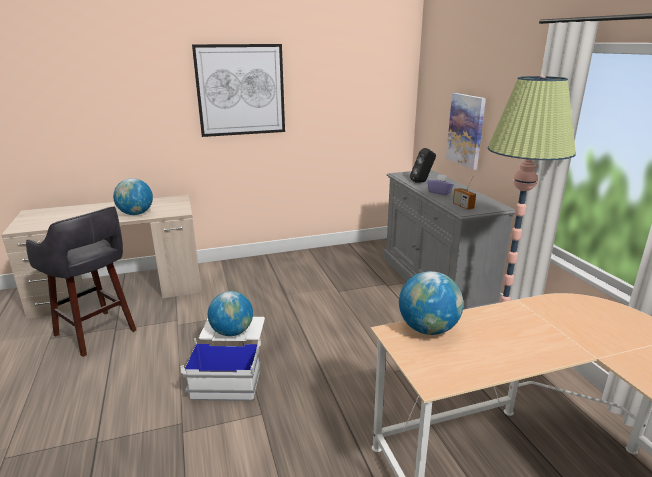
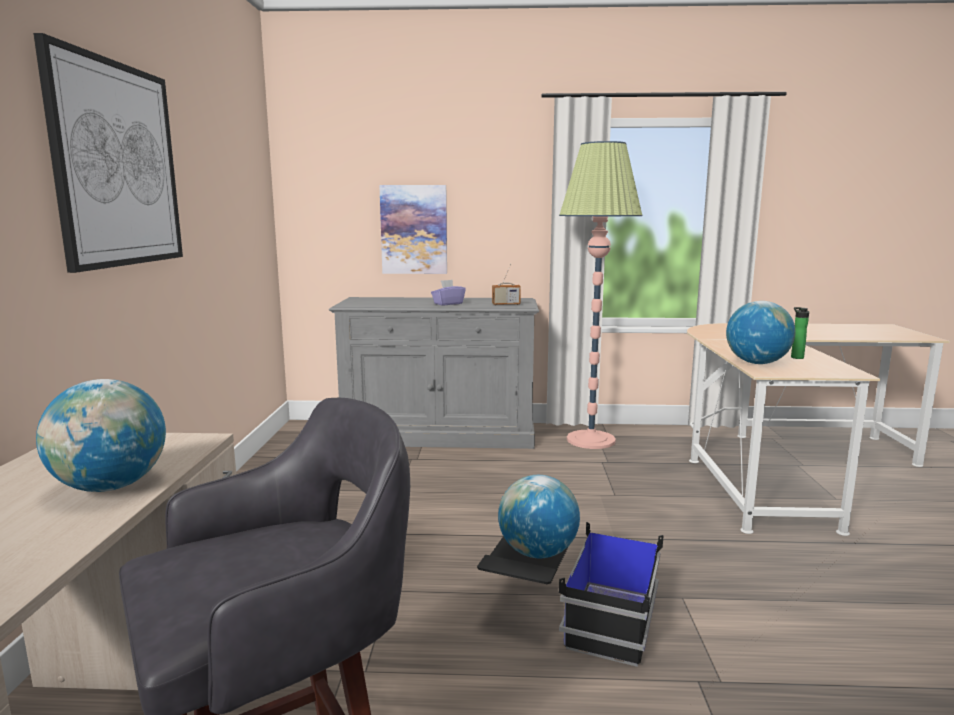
camera: 70 degrees left, 10 degrees down
(231, 371) = (569, 614): white storage box -> black storage box
(422, 182) = (397, 303): black speaker -> none
(481, 353) = (796, 357): none -> bottle

